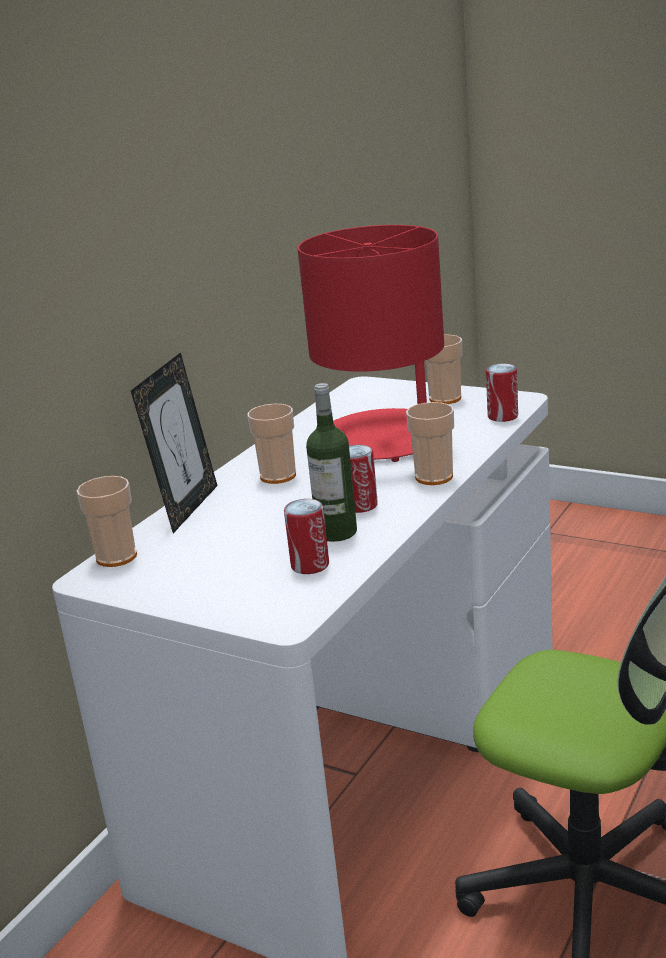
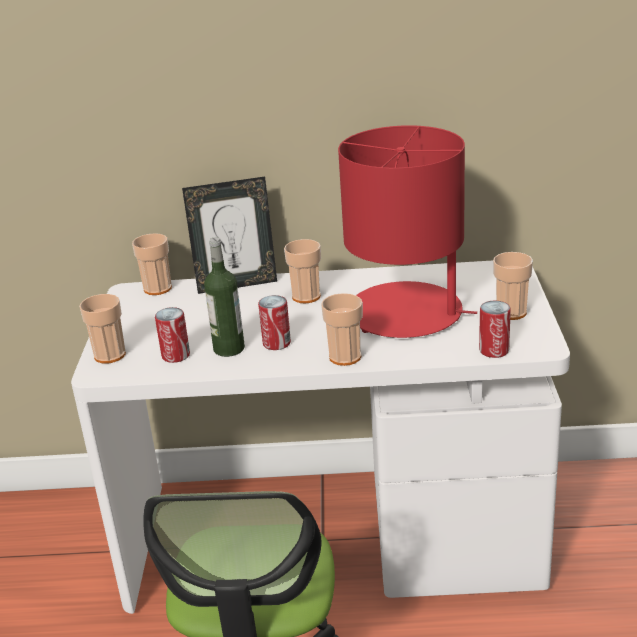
camera: 60 degrees right, 5 degrees up
(249, 609) = (110, 355): none -> cup

